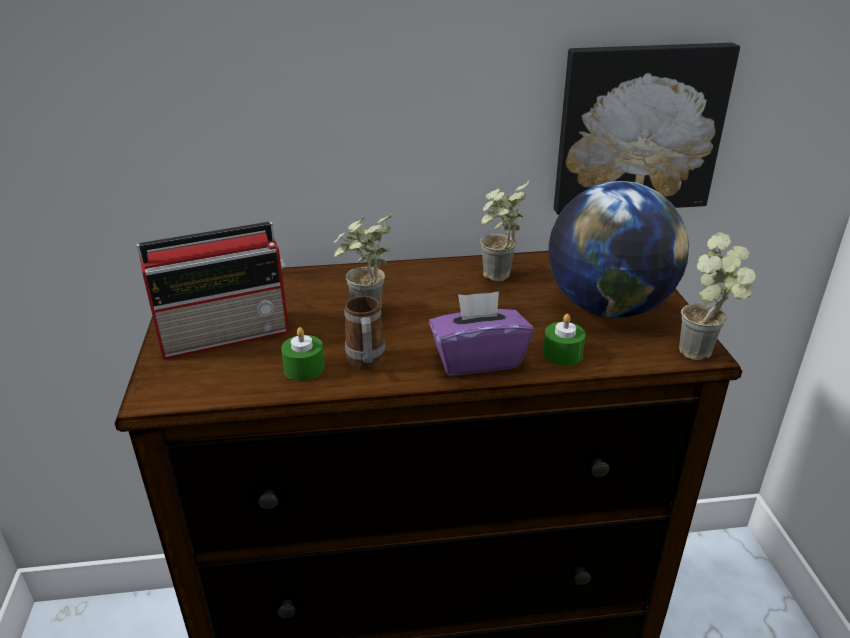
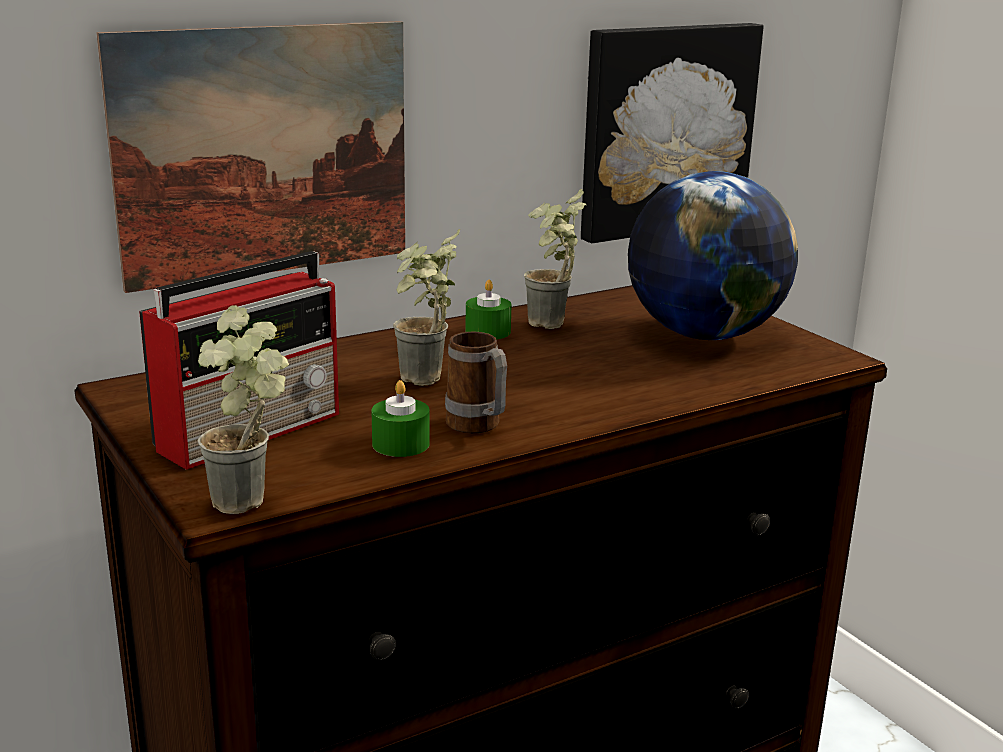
camera: 25 degrees left, 10 degrees down
(293, 133) = (264, 152): none -> picture
(478, 359) = (608, 401): purple tissue box -> none
(562, 354) = (697, 381): green candle -> green candle (488, 331)
(705, 354) = (843, 358): potted plant -> potted plant (254, 503)

